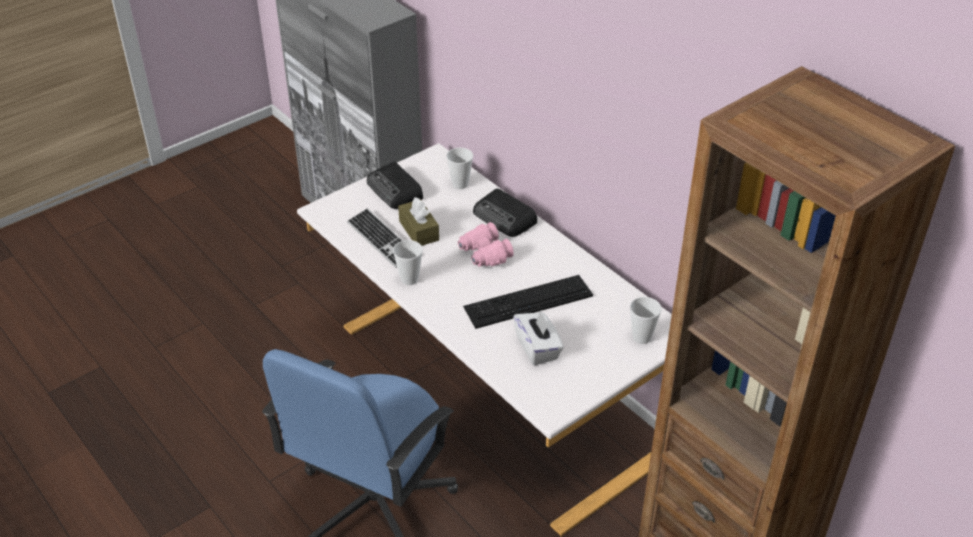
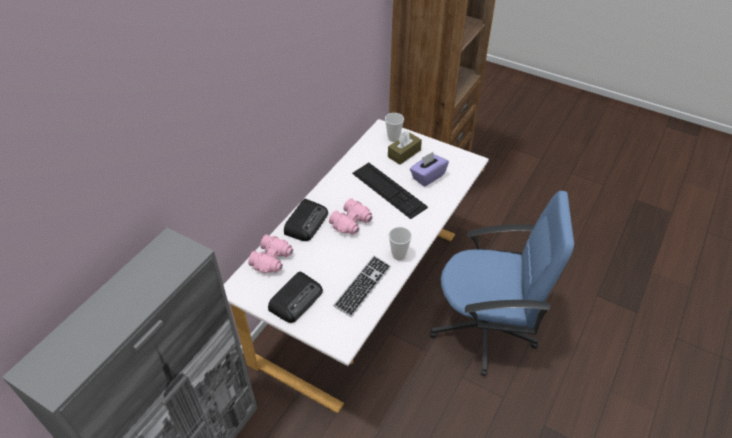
camera: 110 degrees left, 5 degrees up
(419, 230) = (342, 267): brown tissue box -> brown tissue box (404, 153)
(460, 184) = (273, 260): cup -> pink binoculars
(538, 348) = (427, 176): white tissue box -> purple tissue box

